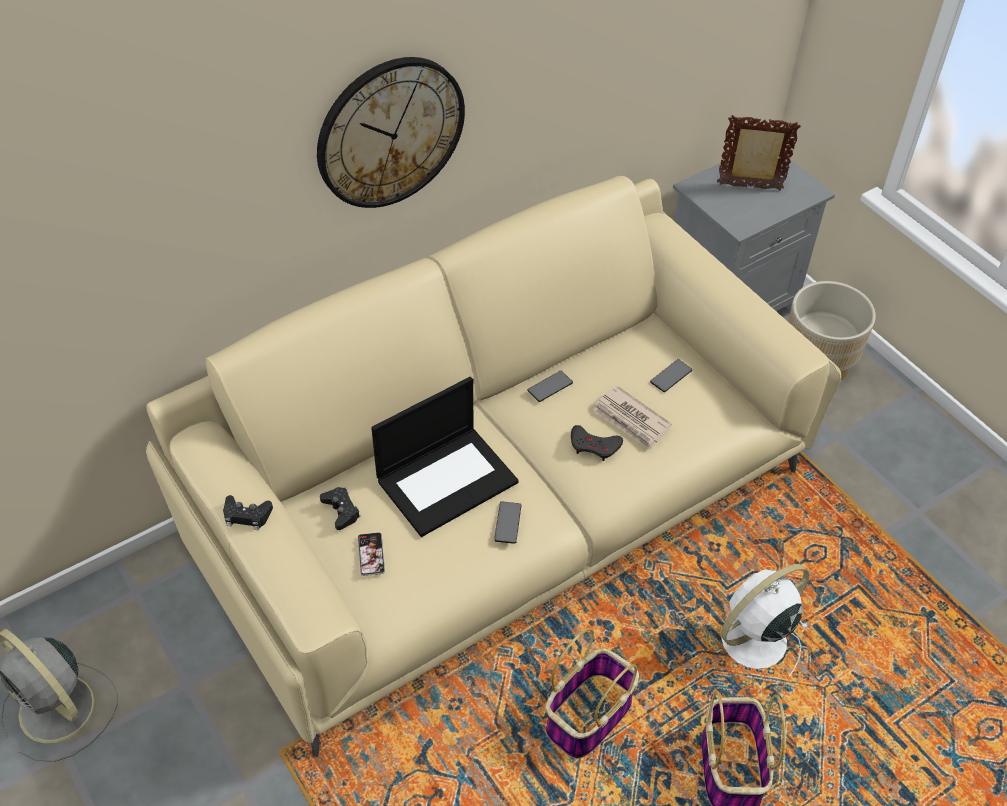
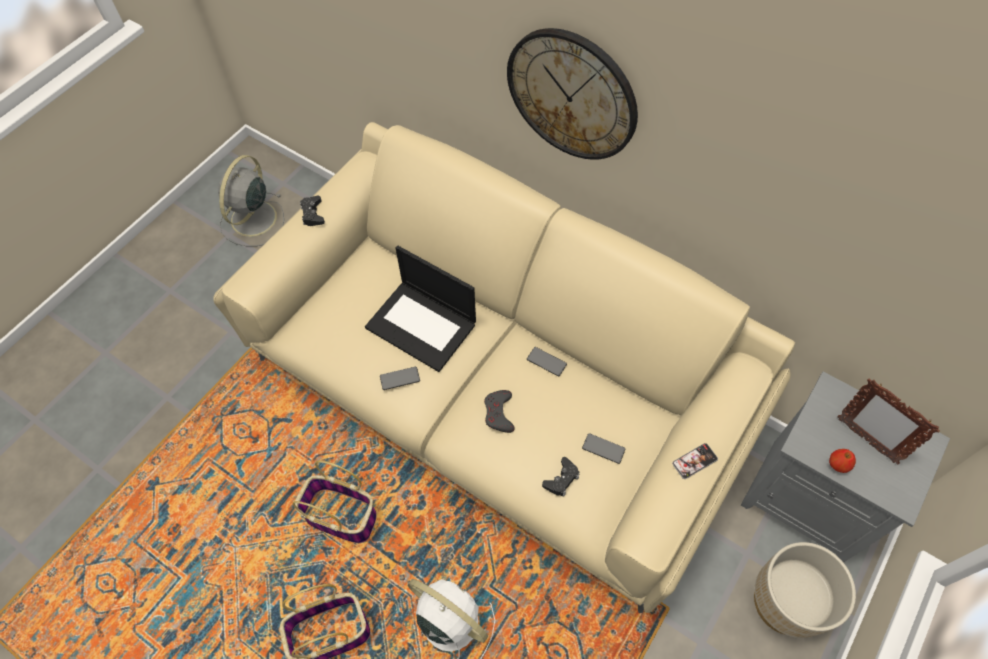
camera: 70 degrees right, 10 degrees up
(341, 511) = (370, 273): black game controller -> black game controller (561, 479)
(371, 554) = (340, 305): phone -> phone (694, 461)
(631, 420) = (538, 432): newspaper -> none
(750, 187) = (865, 440): picture frame -> picture frame turned 150 degrees clockwise
(766, 213) = (837, 465): none -> apple

